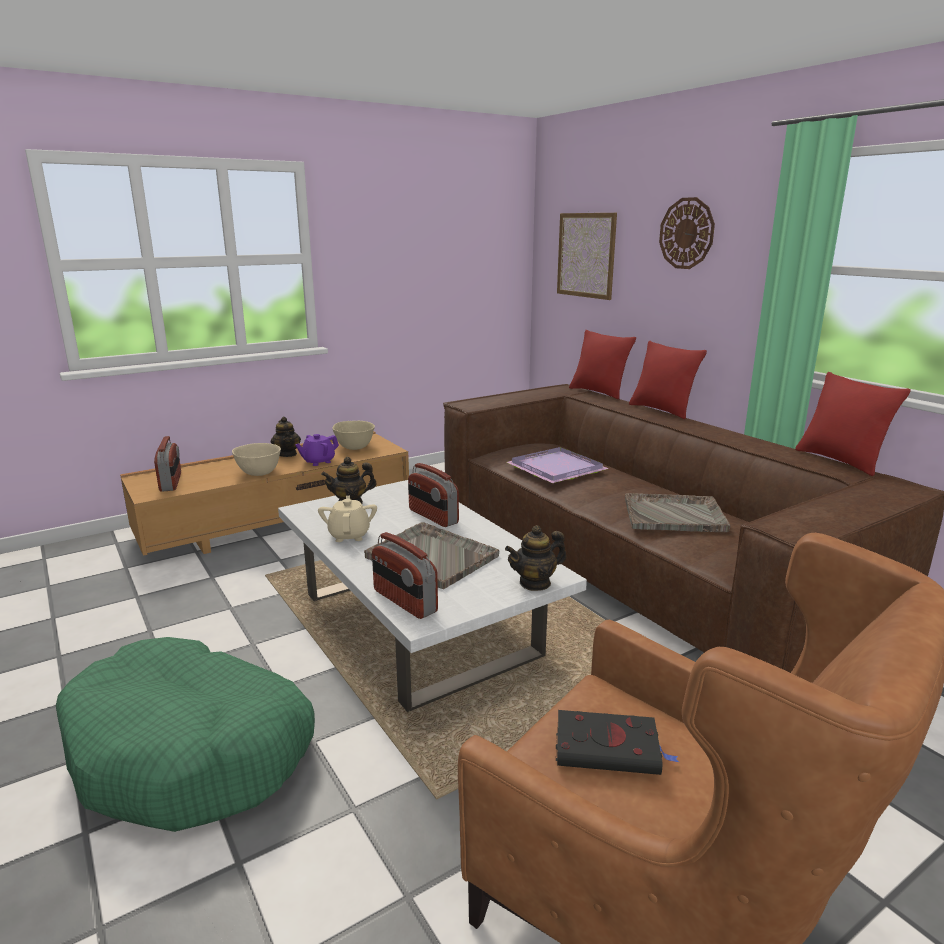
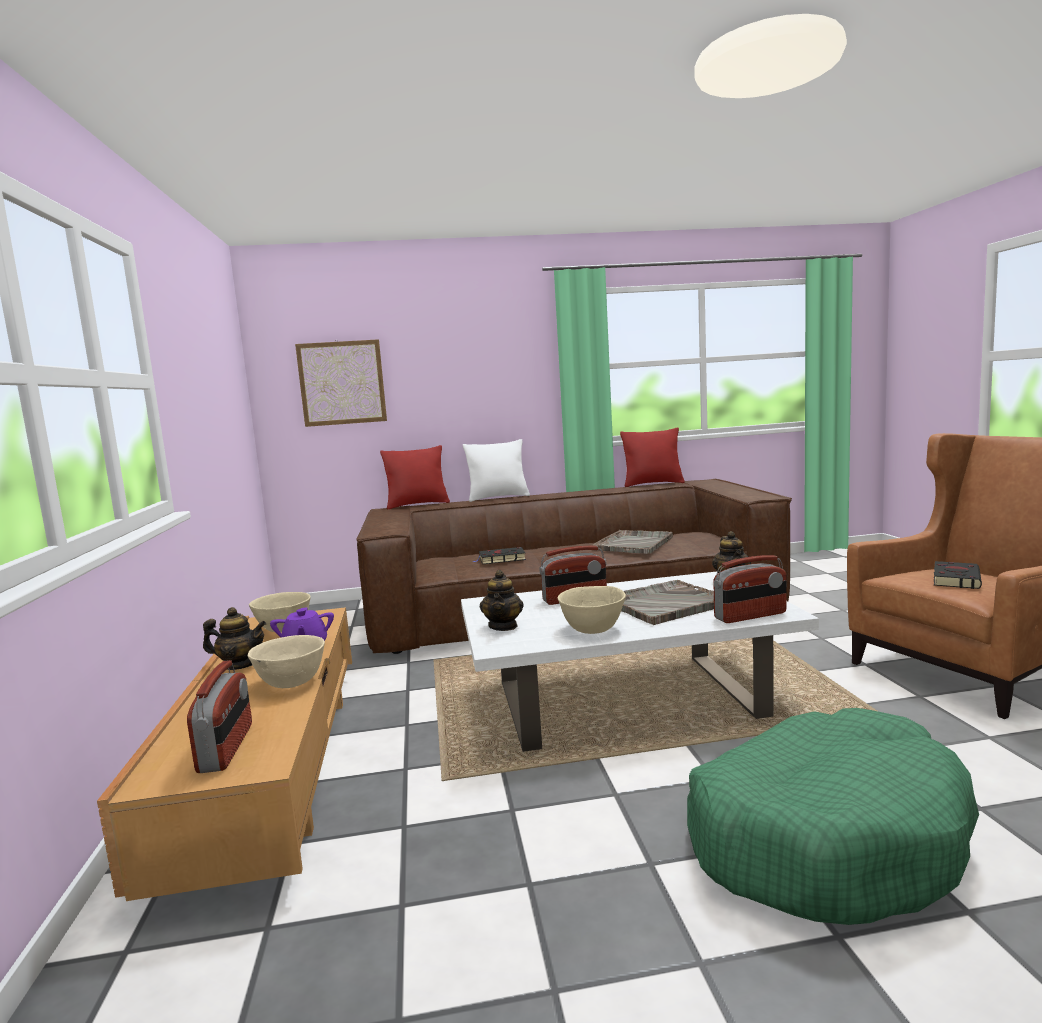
camera: 65 degrees left, 10 degrees down
(171, 482) = (227, 748): radio -> radio turned 75 degrees clockwise
(349, 535) = (593, 629): beige teapot -> beige bowl
(554, 468) = (500, 559): purple tray -> black book
(662, 410) = (498, 497): red pillow -> white pillow
(686, 233) = (465, 352): wall clock -> none

